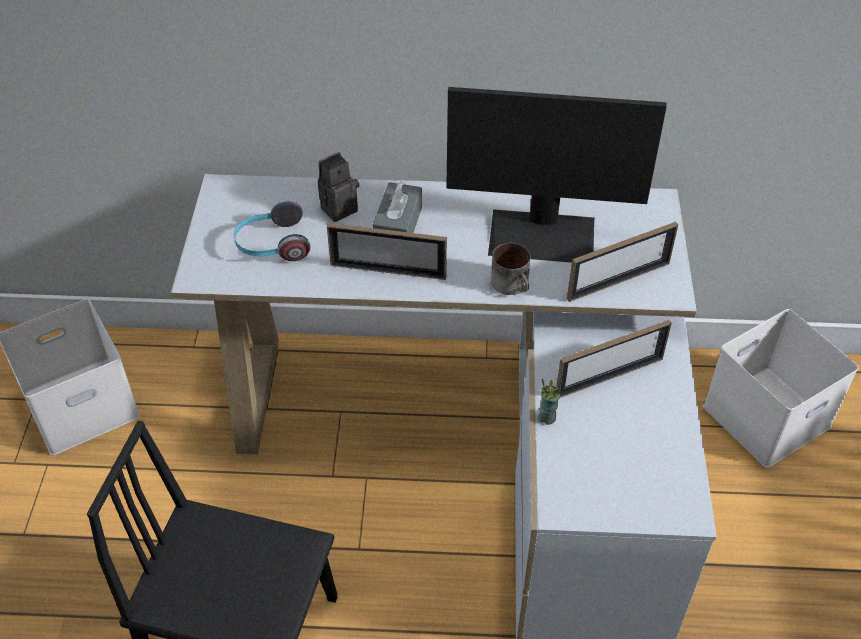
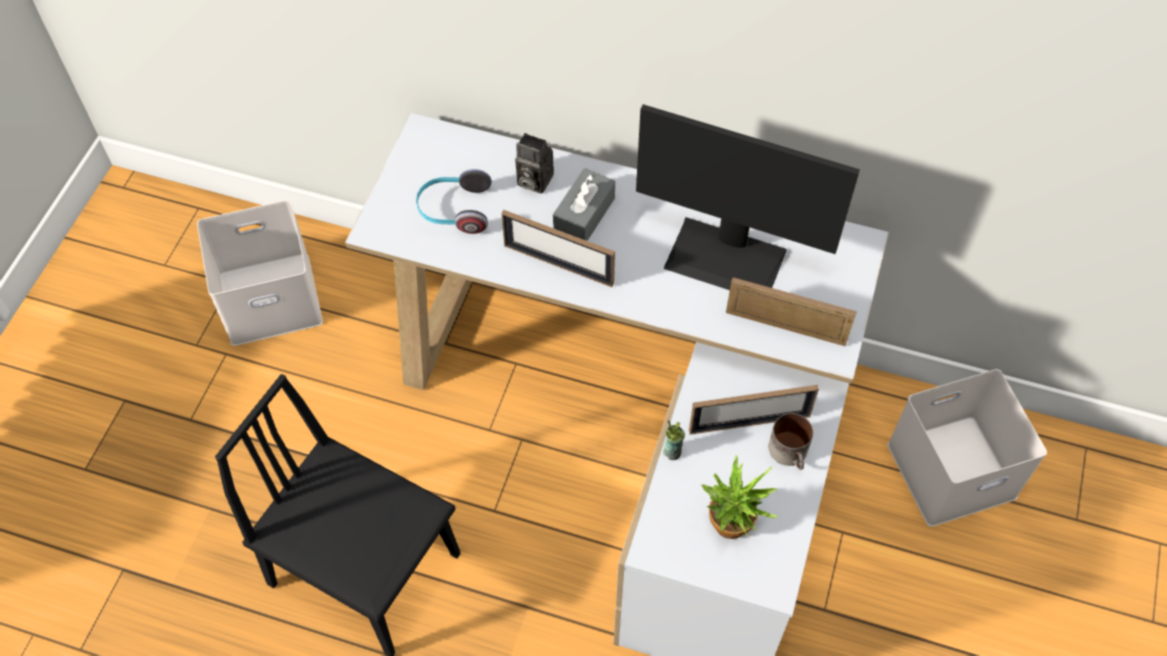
camera: 15 degrees right, 10 degrees up
(339, 207) = (532, 181): camera -> camera turned 135 degrees counterclockwise
(513, 284) = (678, 307): mug -> mug (791, 453)
(618, 281) = (785, 327): picture frame -> picture frame turned 150 degrees counterclockwise
(629, 474) = (731, 530): none -> potted plant

